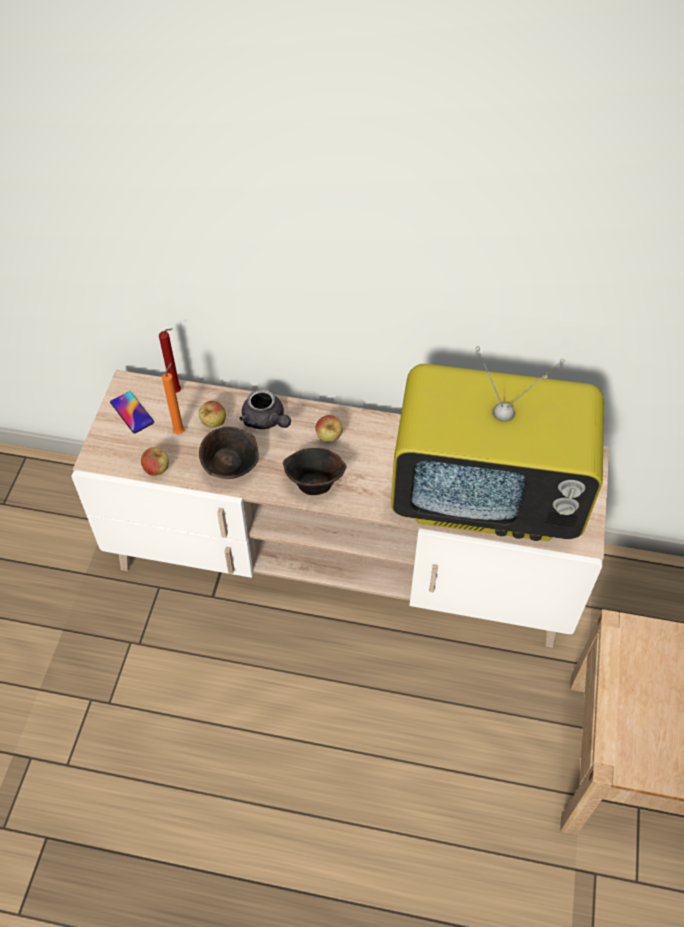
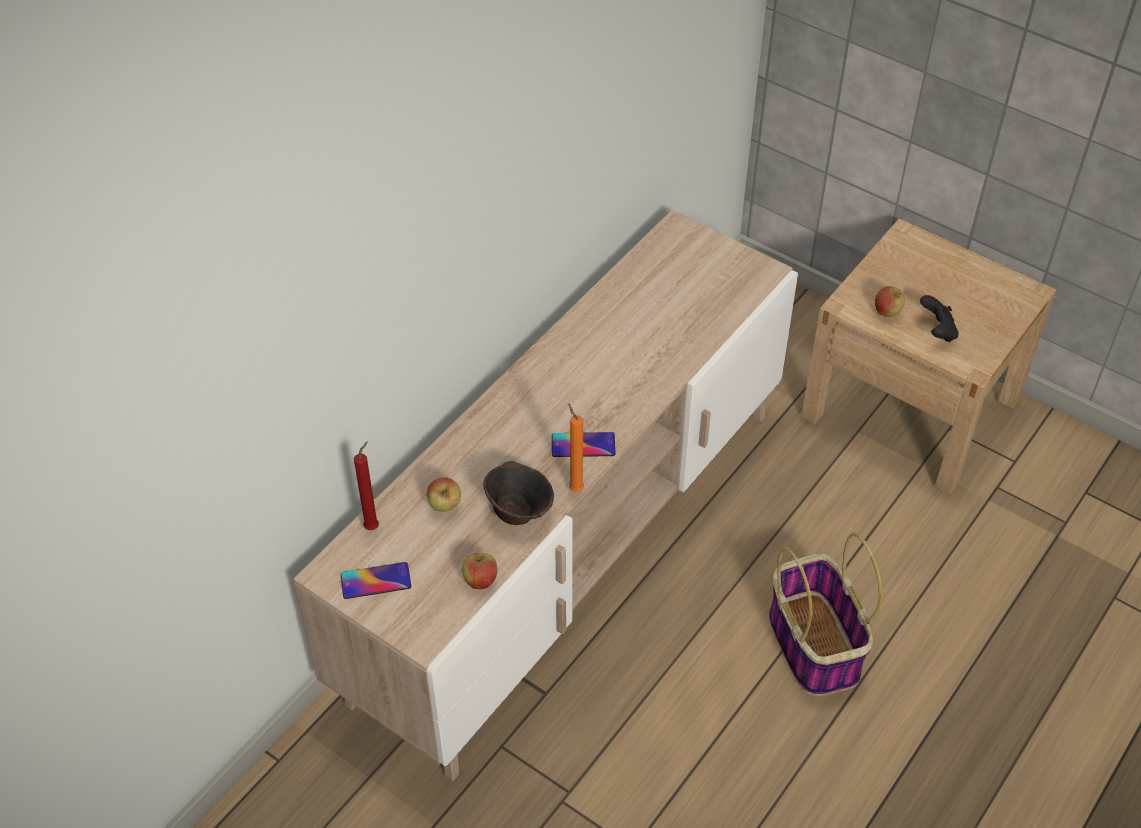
camera: 65 degrees left, 5 degrees down
(180, 431) = (435, 541): orange candle -> orange candle (574, 488)
(266, 420) = (471, 457): grey teapot -> none
(314, 482) = (583, 445): brown bowl -> phone
(329, 438) = (531, 411): apple -> apple (887, 313)
(341, 766) = (812, 643): none -> basket
(487, 496) = (680, 317): television -> none
(638, 717) = (937, 331): none -> black game controller

